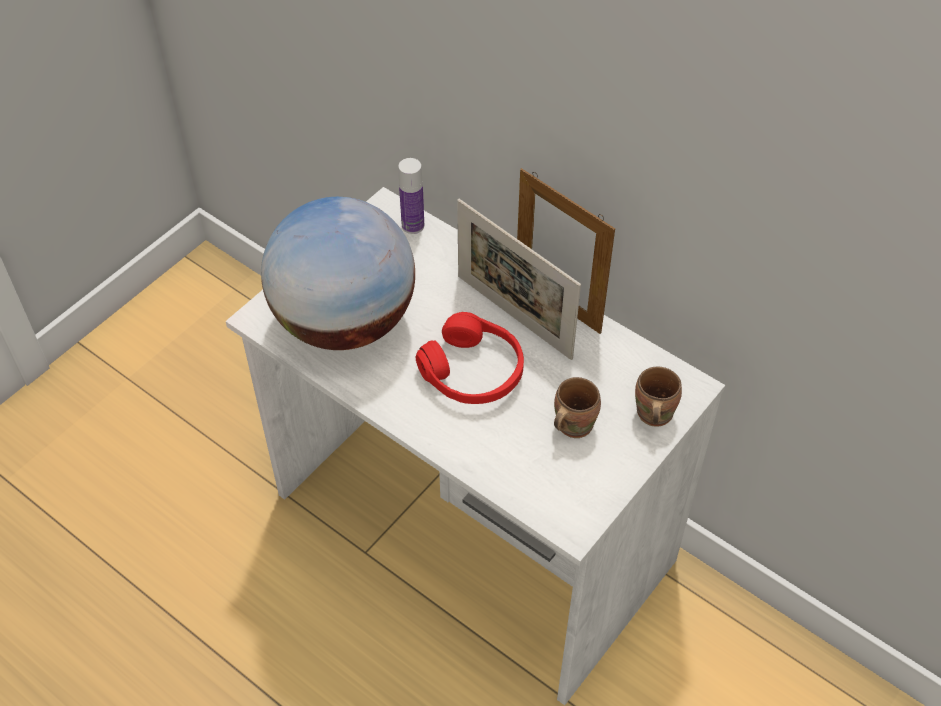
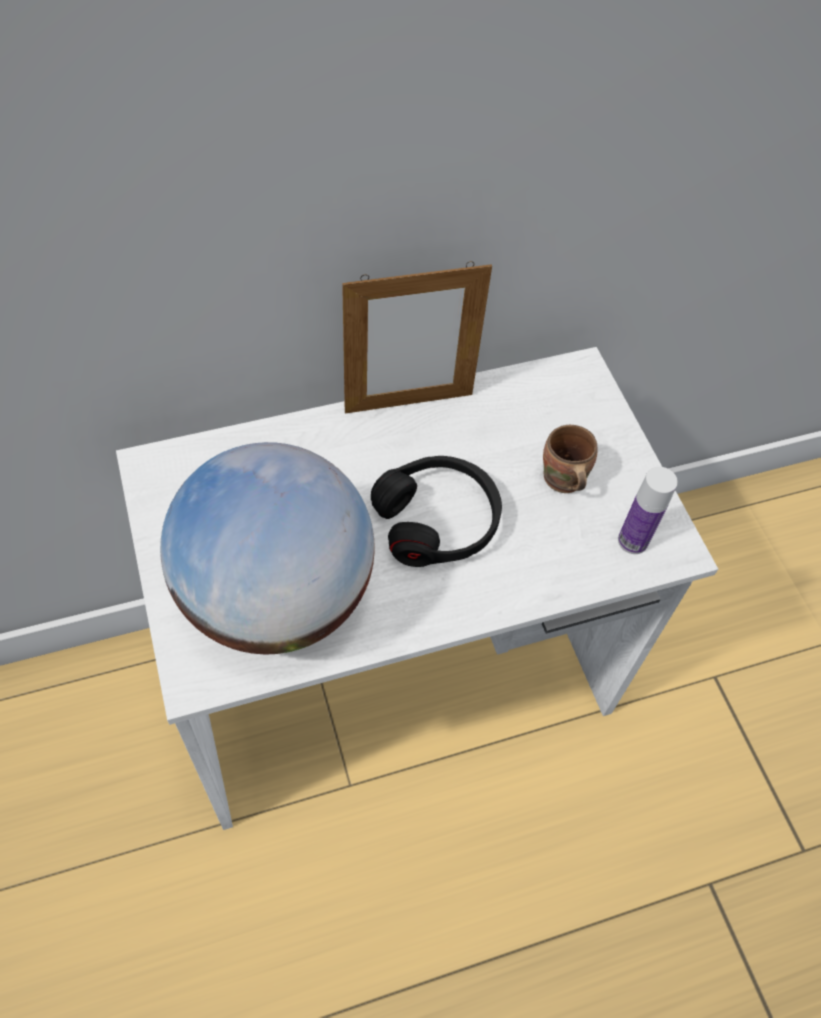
camera: 60 degrees left, 5 degrees up
(413, 225) = (198, 456): bottle -> bottle (632, 541)
(473, 371) = (437, 520): red headphones -> black headphones
(514, 316) = (396, 446): picture frame -> none
(652, 415) = (593, 416): brown mug -> none

